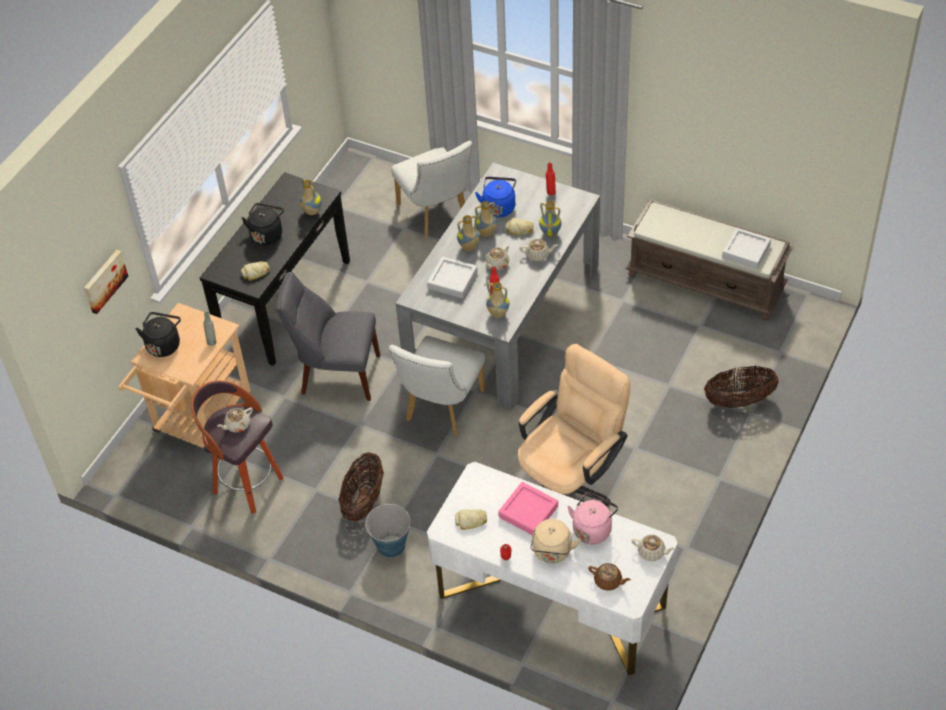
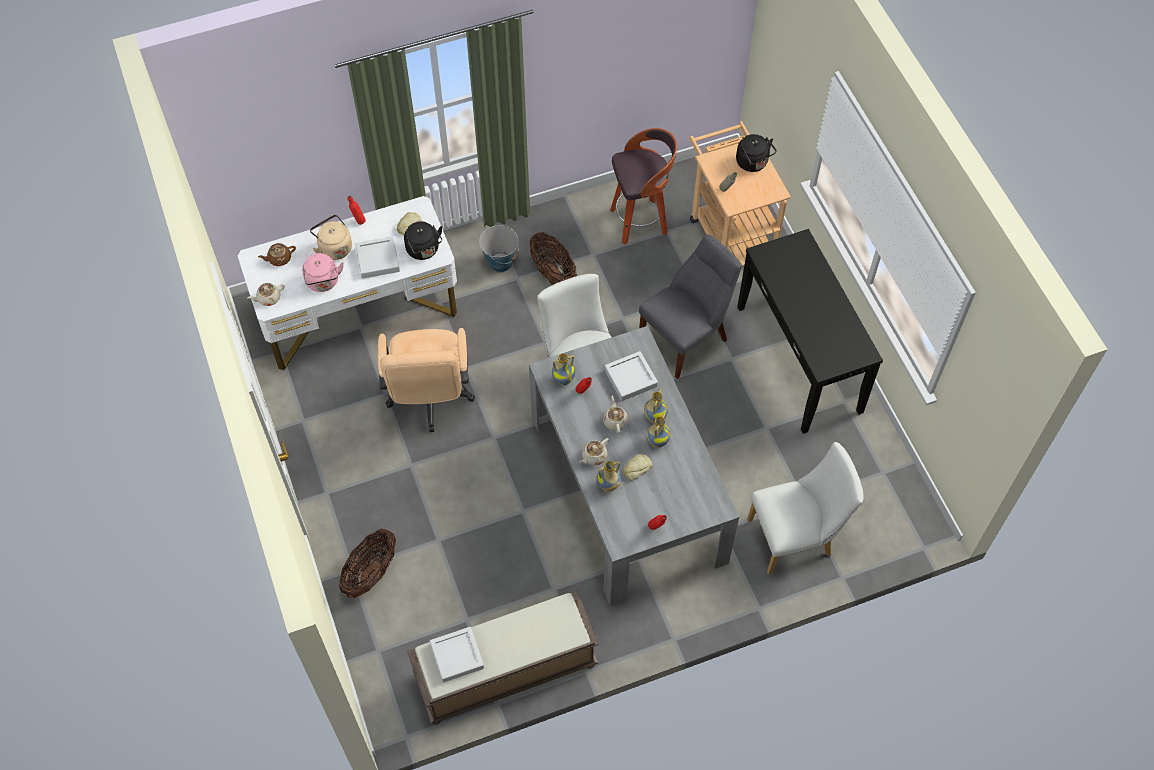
camera: 130 degrees right, 10 degrees up
(104, 281) = (795, 92): picture -> none
(237, 425) = (640, 170): beige teapot -> none
(256, 273) = (776, 264): bread -> none
(267, 234) = (814, 299): black kettle -> black kettle (424, 250)
(311, 211) = (811, 344): vase -> none
(436, 215) = (796, 537): white chair -> white chair turned 150 degrees clockwise
(499, 207) = (678, 475): blue kettle -> none
(528, 511) = (378, 260): pink tray -> grey tray

